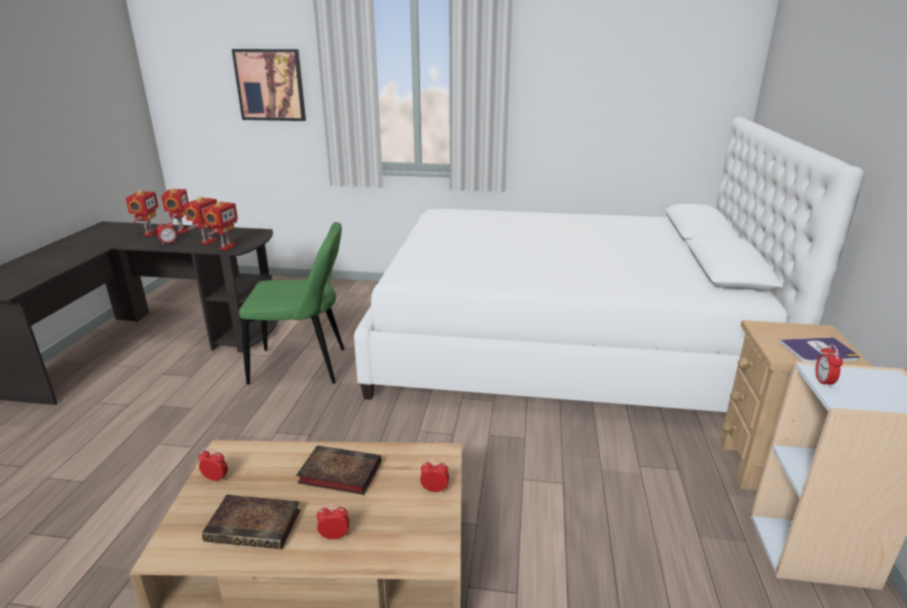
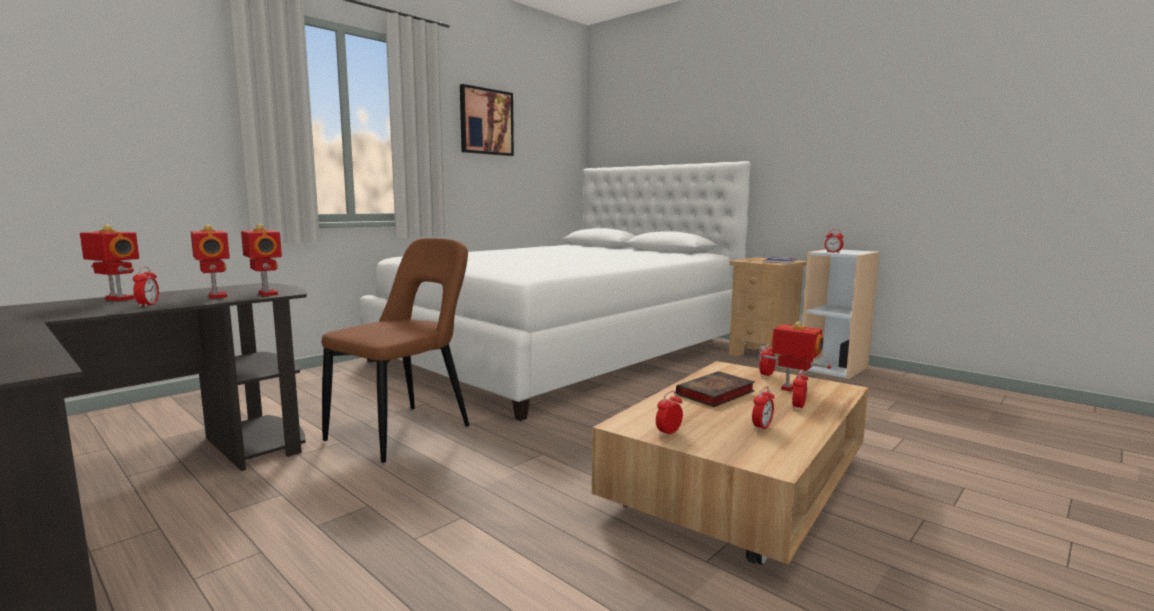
camera: 55 degrees left, 15 degrees down
(149, 233) = (61, 308): toy robot -> toy robot (793, 390)
(256, 525) = (762, 427): book -> alarm clock
(270, 85) = (138, 109): picture -> picture (486, 122)
(303, 366) = (405, 431): green chair -> brown chair

